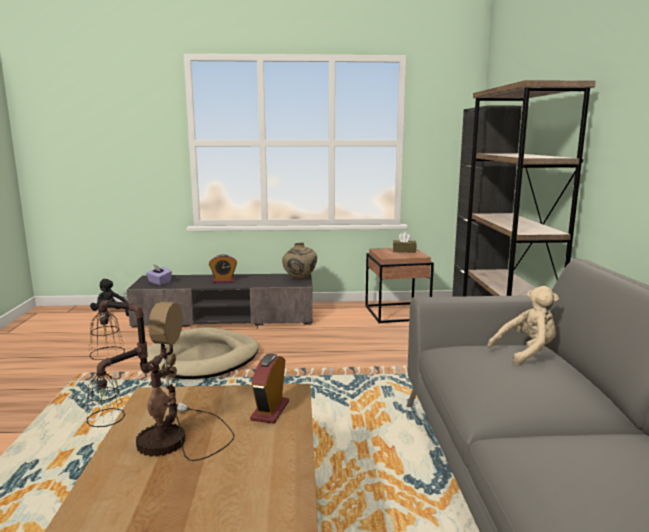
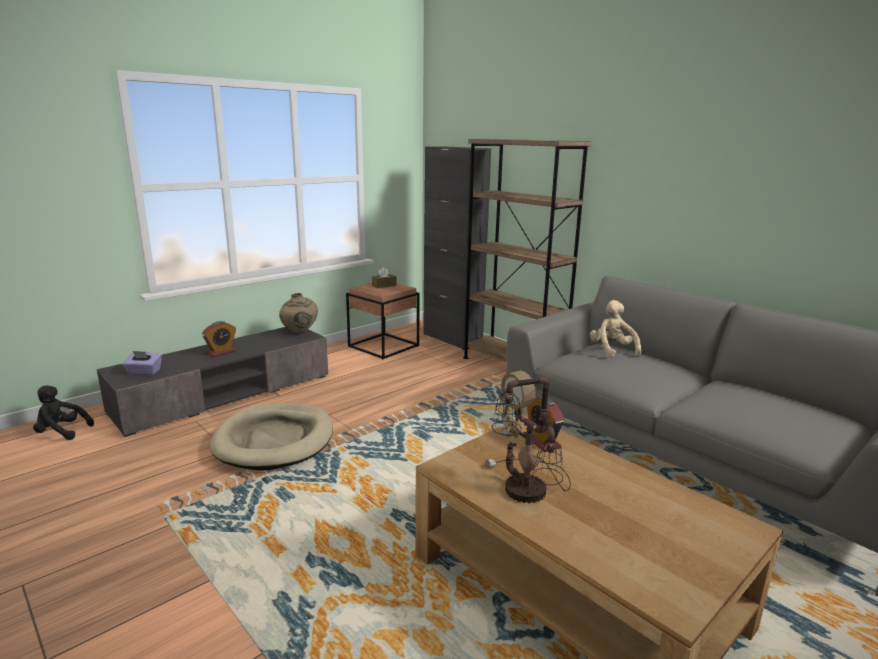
camera: 40 degrees left, 5 degrees up
(526, 353) = (612, 350): beige plush toy -> beige plush toy turned 45 degrees counterclockwise

